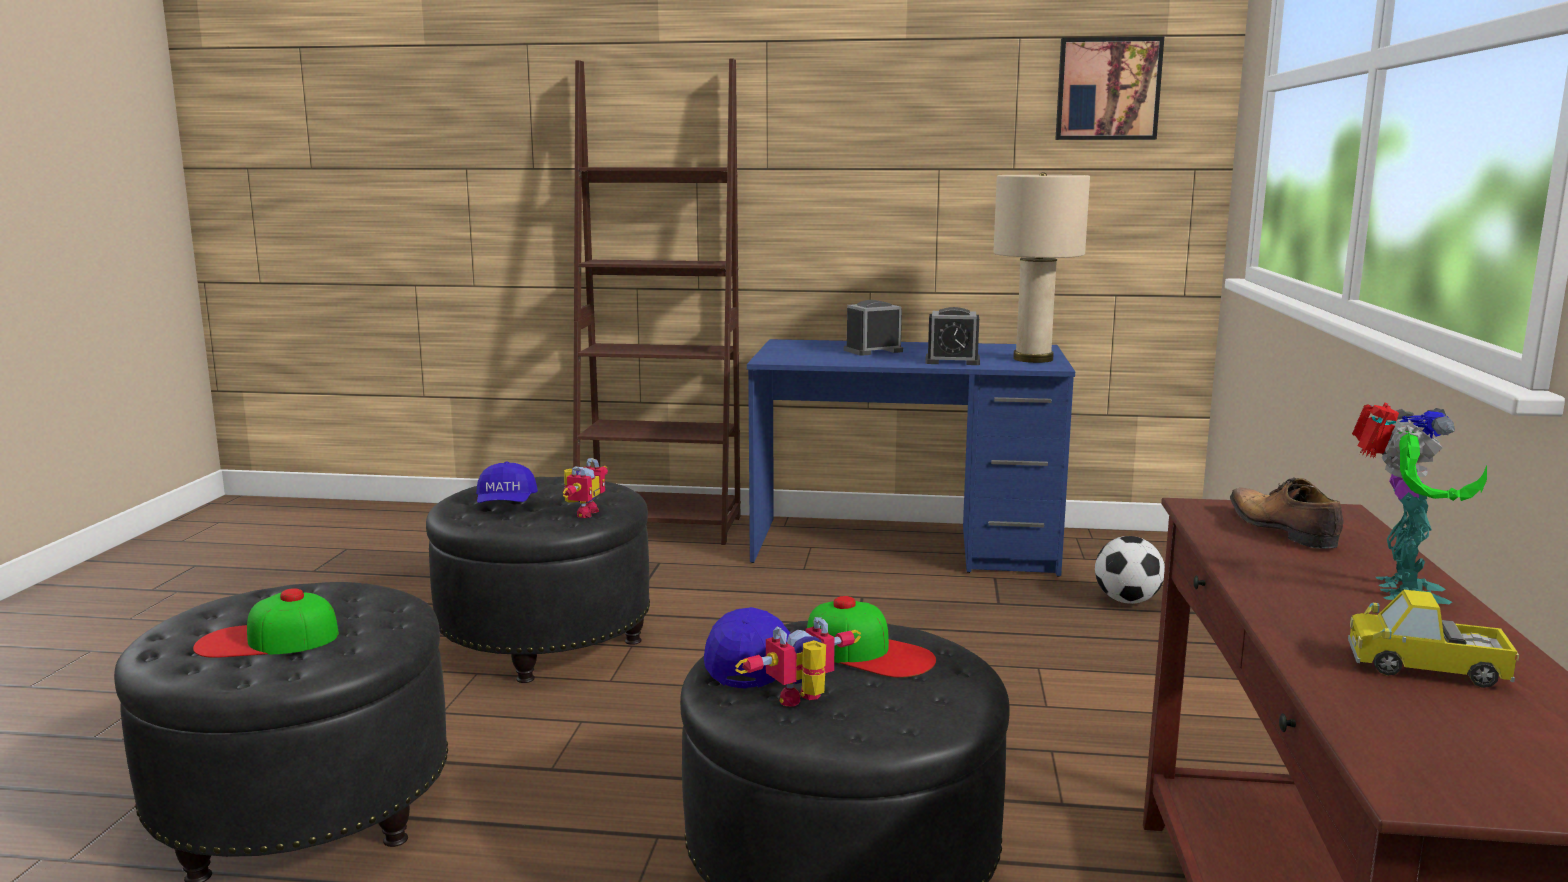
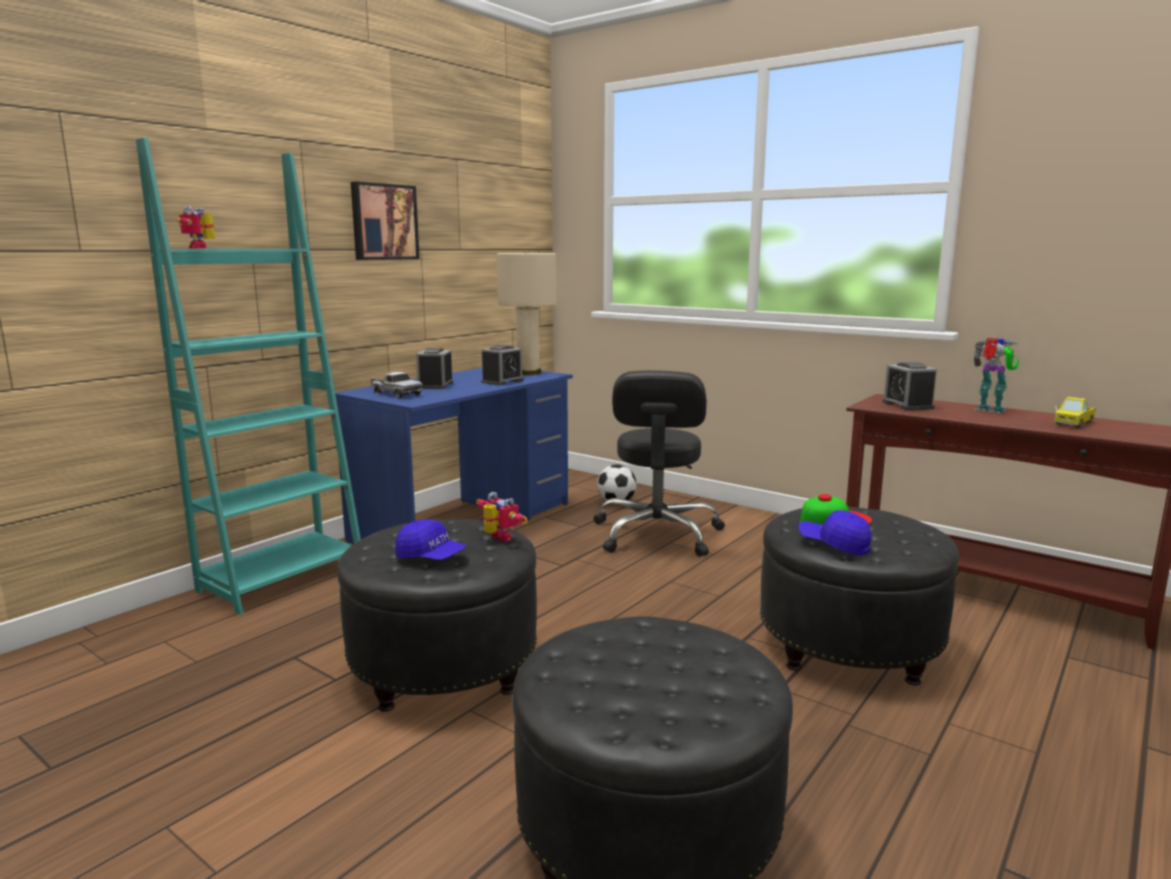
camera: 60 degrees left, 0 degrees up
(267, 640) = (680, 680): cap -> none
(659, 527) = (282, 578): brown bookcase -> turquoise bookcase
(801, 350) = (396, 394): none -> toy truck
(804, 702) = (891, 544): toy robot -> toy robot (202, 248)
(1044, 654) = (656, 536): none -> black office chair
(1107, 89) = (501, 198): picture -> picture (383, 222)
(1281, 529) = (907, 405): shoe -> alarm clock

